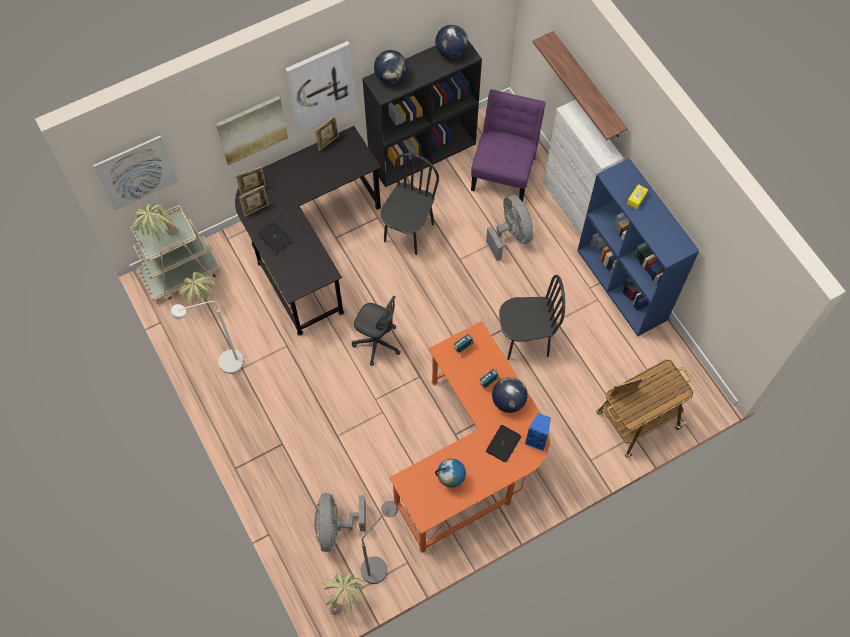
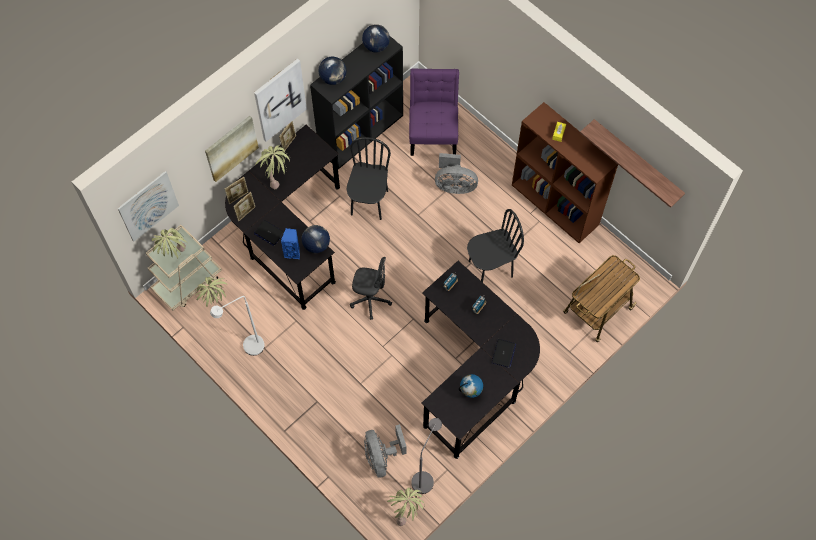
camera: 15 degrees left, 0 degrees up
(302, 176) = (276, 177): none -> potted plant
(473, 457) = (475, 373): orange desk -> black desk
(508, 401) = (497, 319): globe -> globe (316, 245)
(511, 236) = (454, 185): grey fan -> grey fan turned 135 degrees clockwise
(537, 440) = (529, 344): blue speaker -> blue speaker (293, 252)
(572, 206) = (497, 149): white cabinet -> none
(588, 86) = (496, 51): shelf -> shelf (637, 161)
(622, 285) = (556, 204): blue bookcase -> brown bookcase

